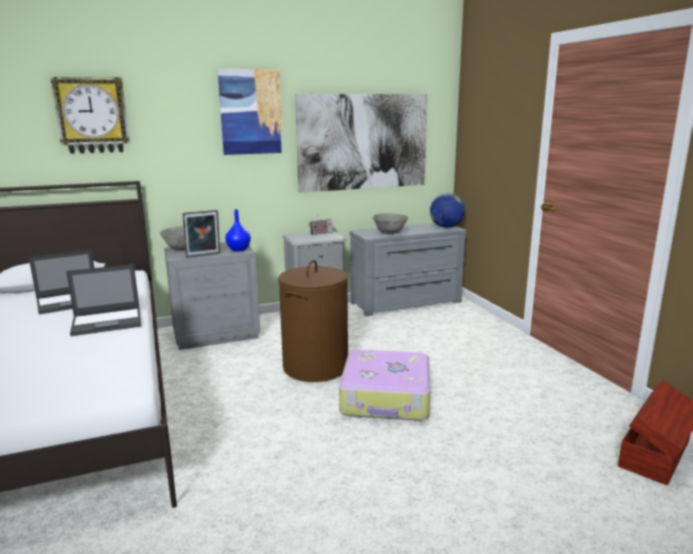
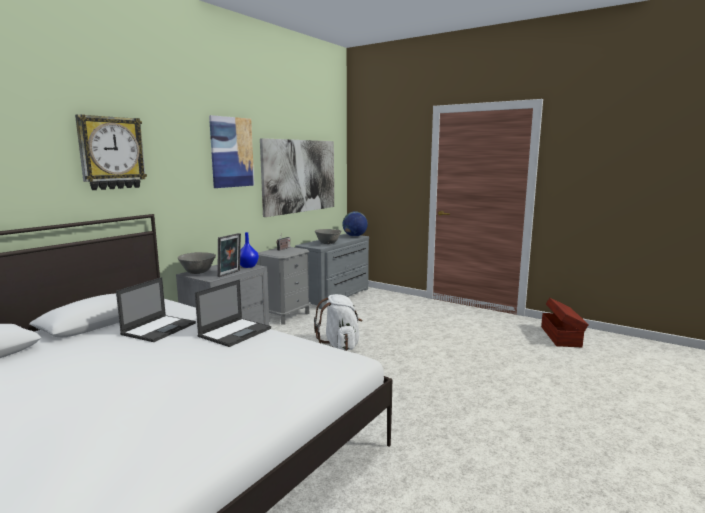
camera: 35 degrees left, 5 degrees down
(315, 367) = (340, 345): brown laundry basket -> white backpack
(386, 398) = (411, 349): suitcase -> none

